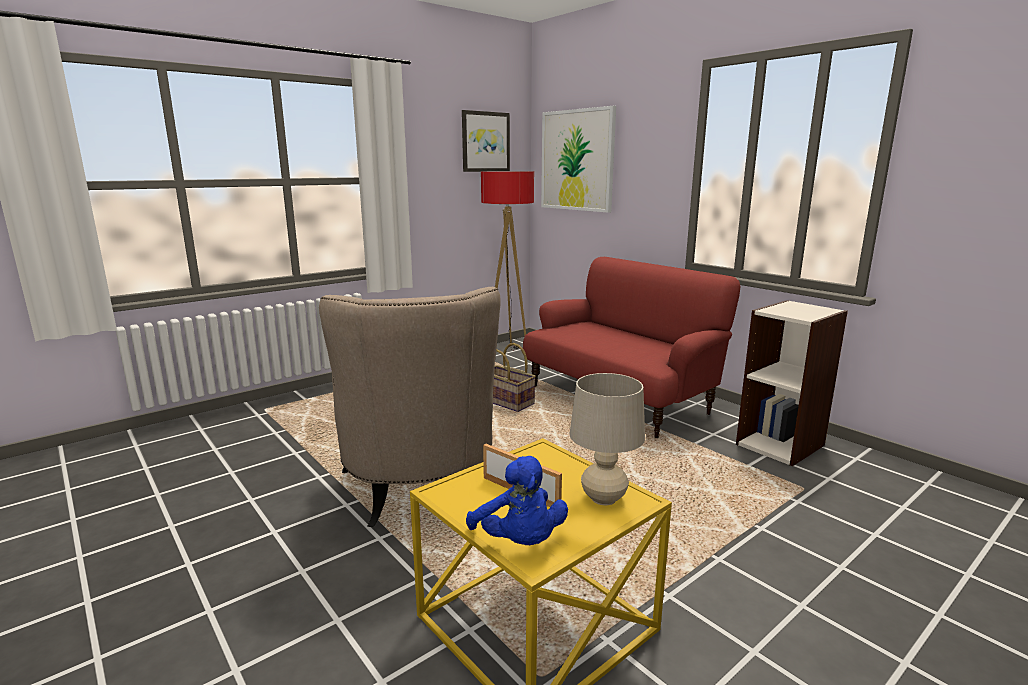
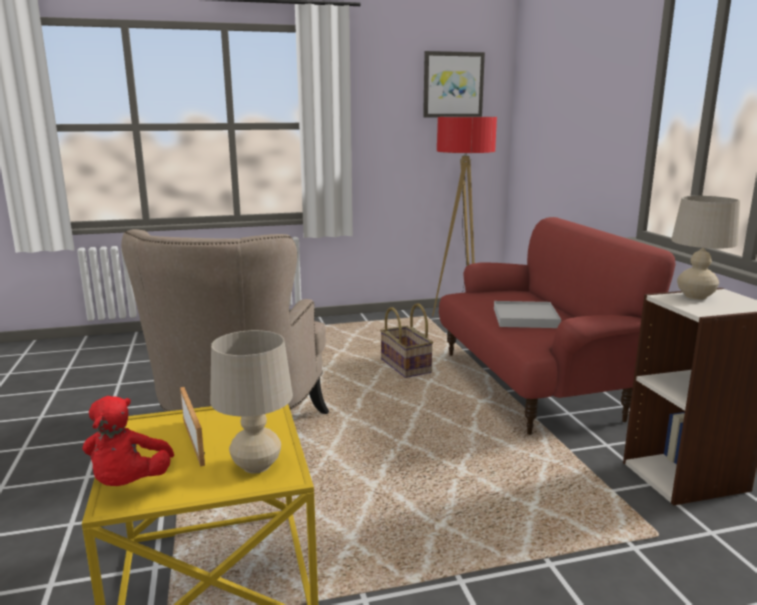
camera: 25 degrees right, 0 degrees up
(519, 542) = (129, 483): blue plush toy -> red plush toy
(577, 160) = (549, 104): picture -> none
(619, 343) = (525, 318): none -> white tray
(784, 308) = (695, 296): none -> beige table lamp

